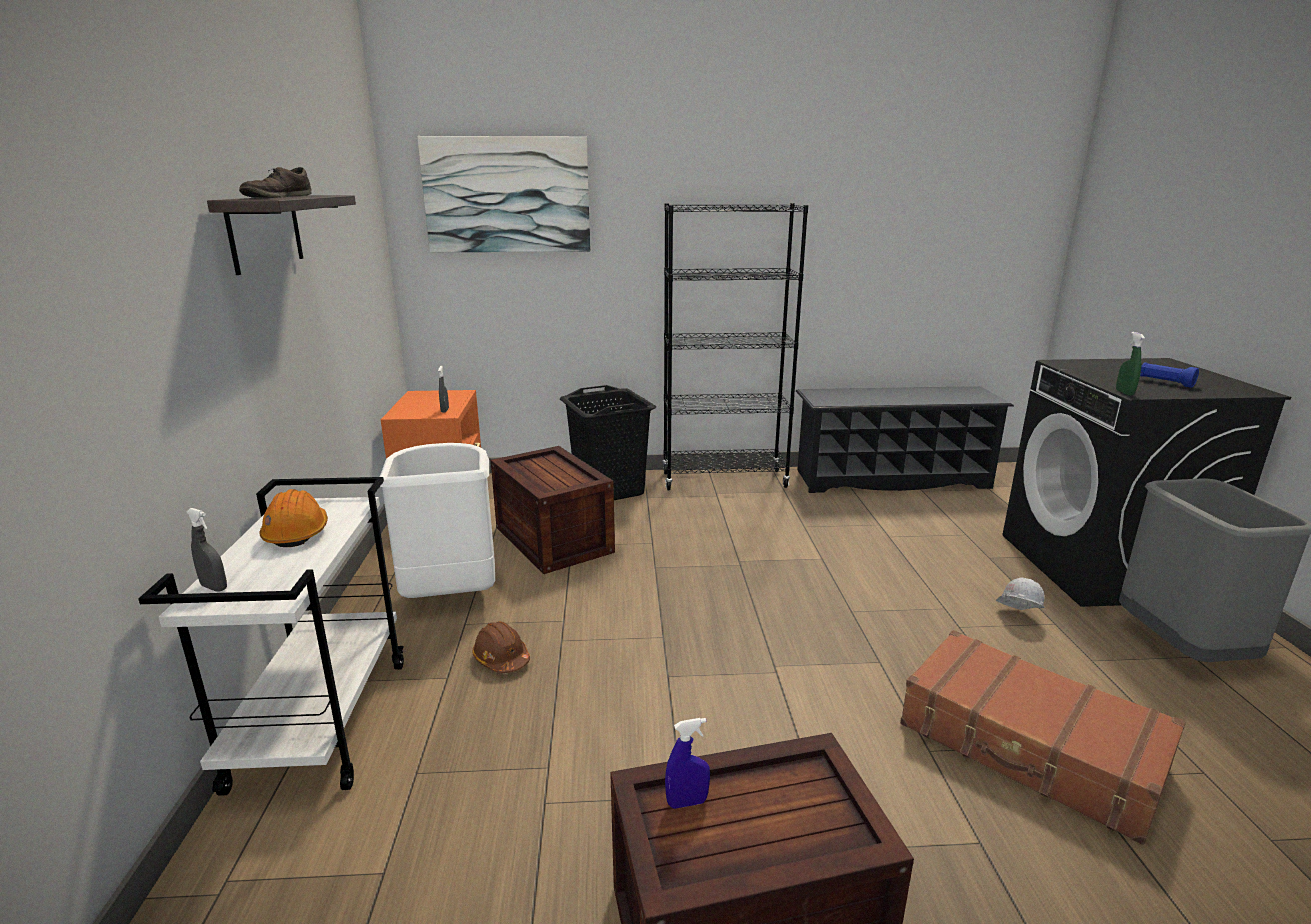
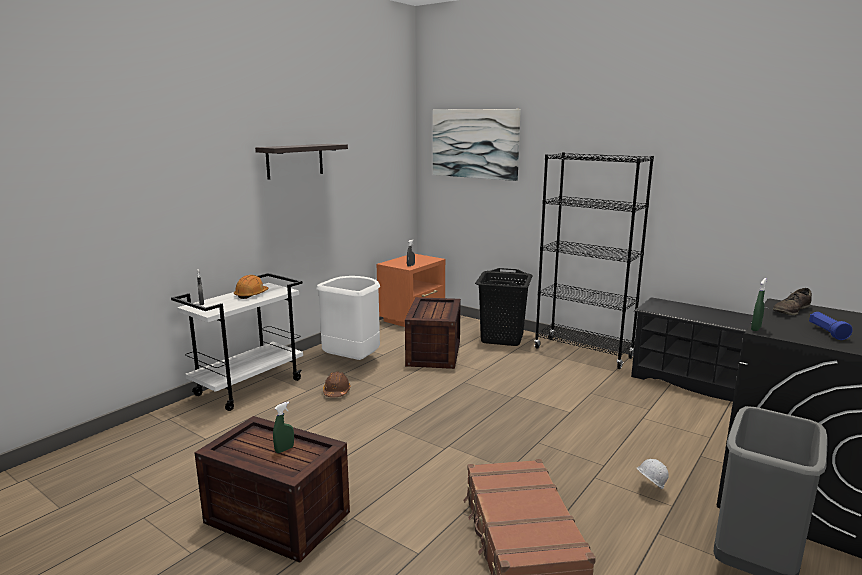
camera: 40 degrees right, 5 degrees down
(278, 197) = (293, 146): brown shoe -> brown shoe (791, 310)
(687, 802) = (261, 436): blue spray bottle -> none
(766, 802) = (284, 449): none -> green spray bottle

